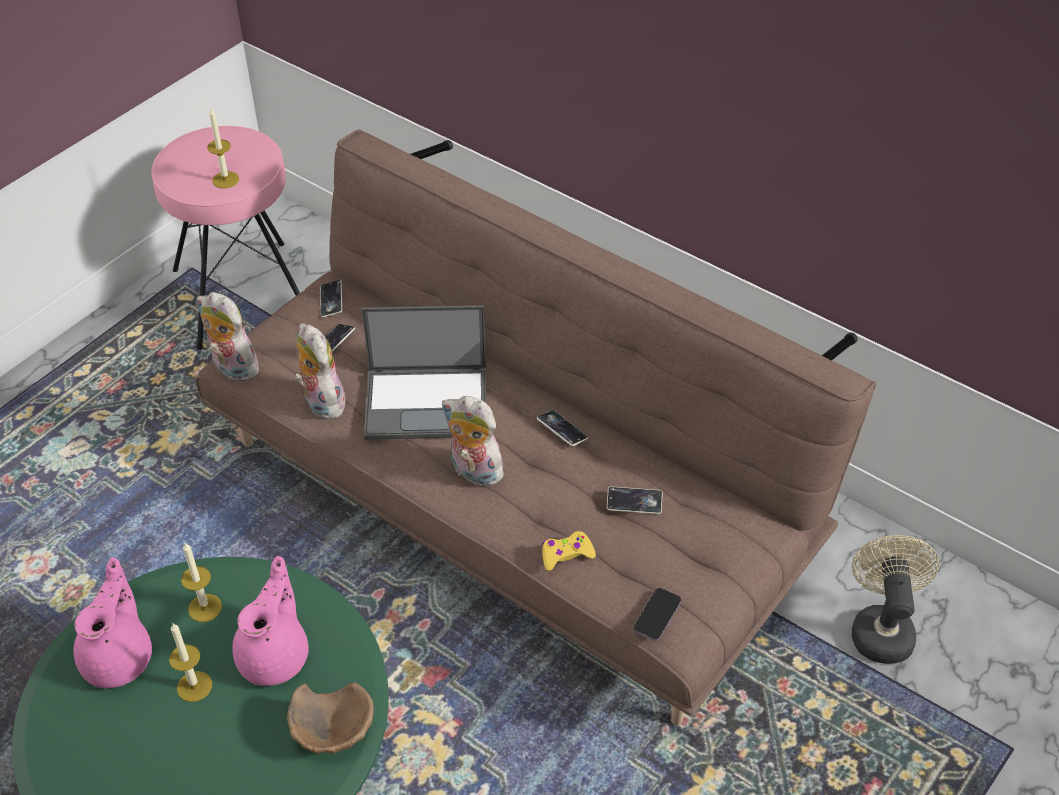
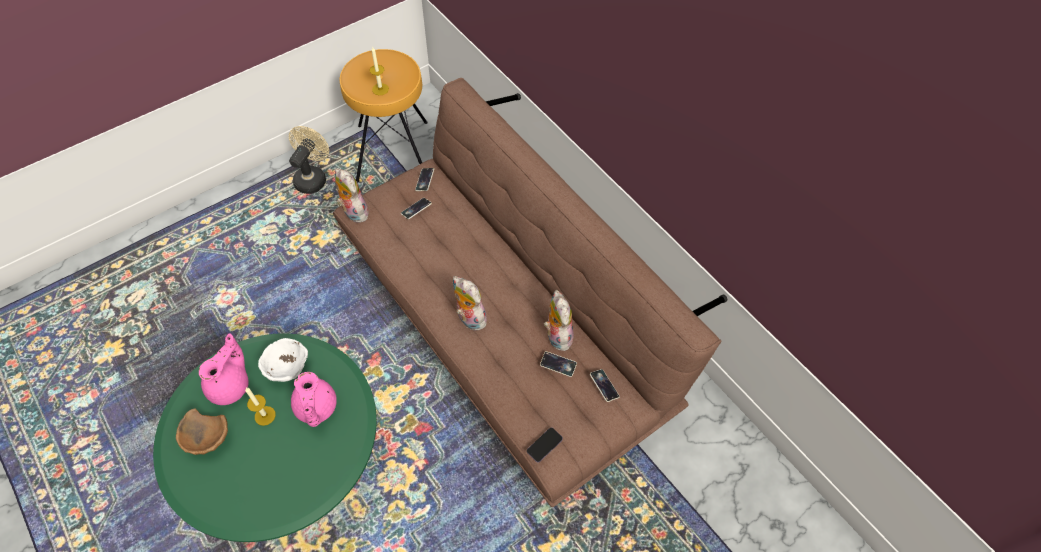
camera: 15 degrees right, 10 degrees up
(205, 608) = (286, 367): candle -> white bowl
(243, 294) = (393, 151): pink stool -> brown stool
(276, 655) = (315, 408): pink teapot -> pink teapot turned 135 degrees clockwise
(321, 402) = (396, 247): plush toy -> plush toy (557, 335)
(332, 733) = (330, 468): brown bowl -> brown bowl (207, 439)
(428, 402) = (458, 264): laptop -> none
(562, 430) = (531, 304): phone -> phone (604, 386)
(566, 554) = (504, 389): yellow game controller -> none
(880, 628) = (699, 472): beige fan -> beige fan (312, 177)

